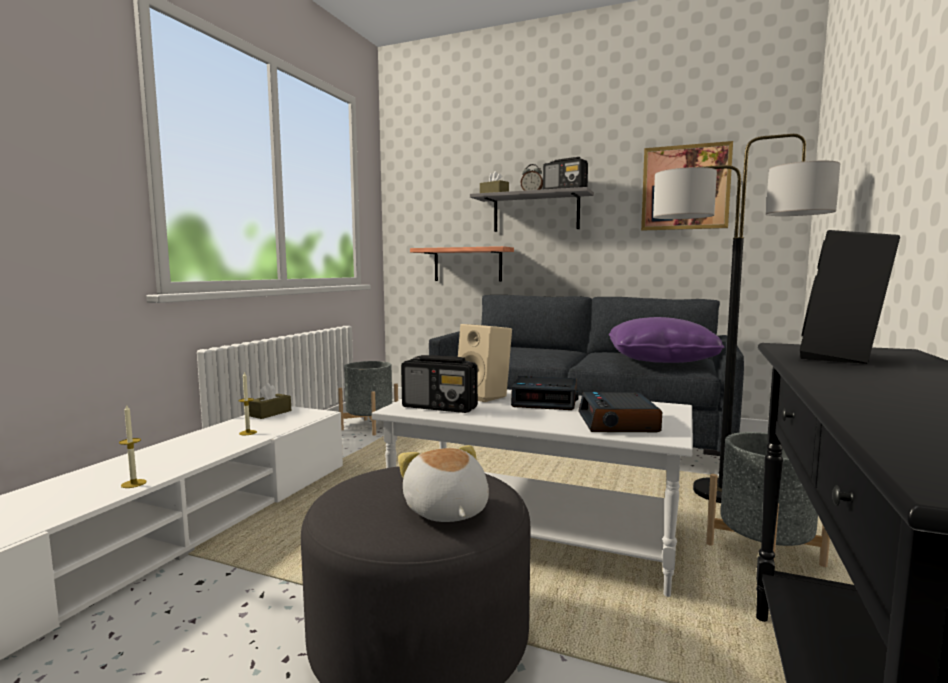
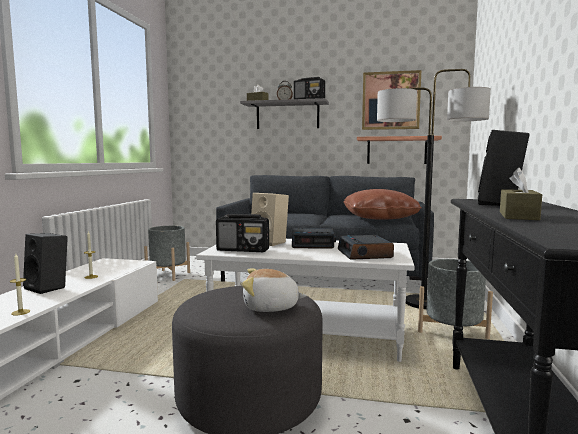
camera: 10 degrees left, 0 degrees up
(188, 447) = (49, 288): none -> black speaker
(270, 413) = (101, 264): brown tissue box -> brown tissue box (518, 216)
(445, 511) = (271, 307): plush toy -> plush toy turned 60 degrees counterclockwise
(467, 264) = (237, 153): shelf -> shelf (396, 150)
(660, 360) = (379, 218): purple pillow -> brown pillow

